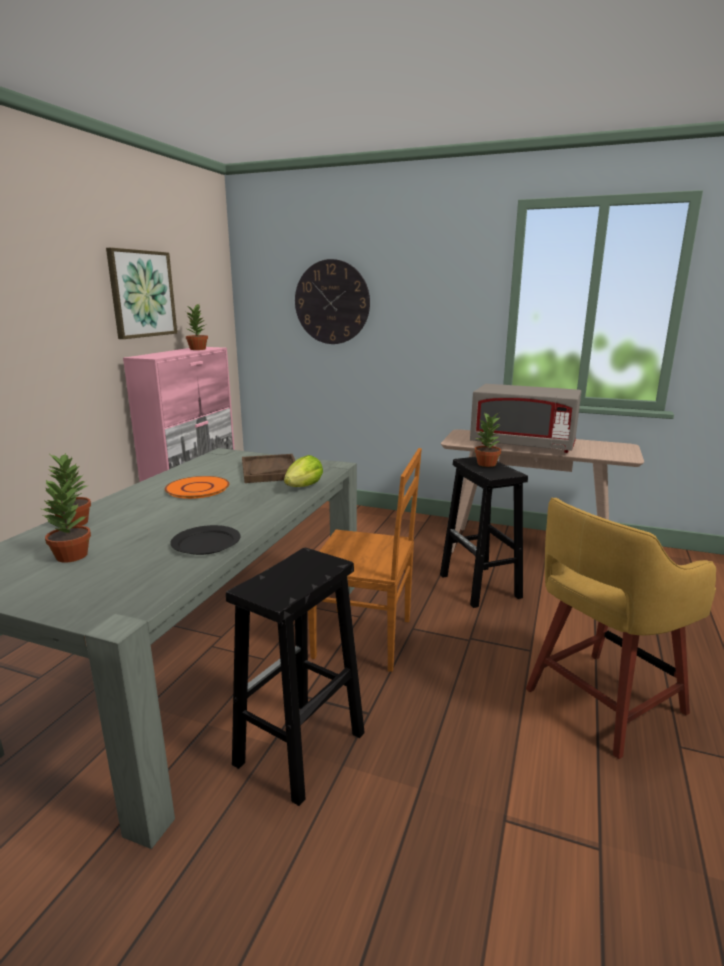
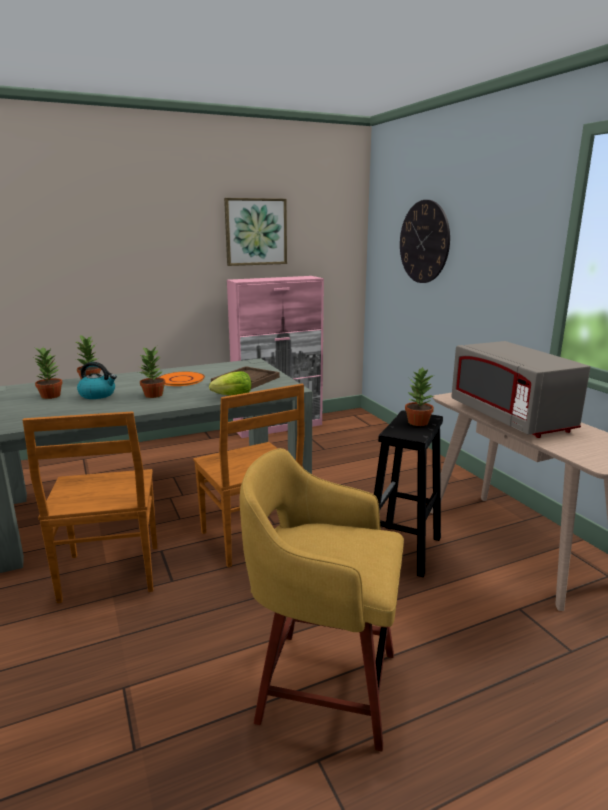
camera: 45 degrees right, 0 degrees up
(141, 532) = (98, 395): none -> kettle
(198, 349) = (297, 278): potted plant -> potted plant (154, 395)
(206, 543) = (105, 410): black plate -> none
(299, 750) = (110, 575): black stool -> brown chair

